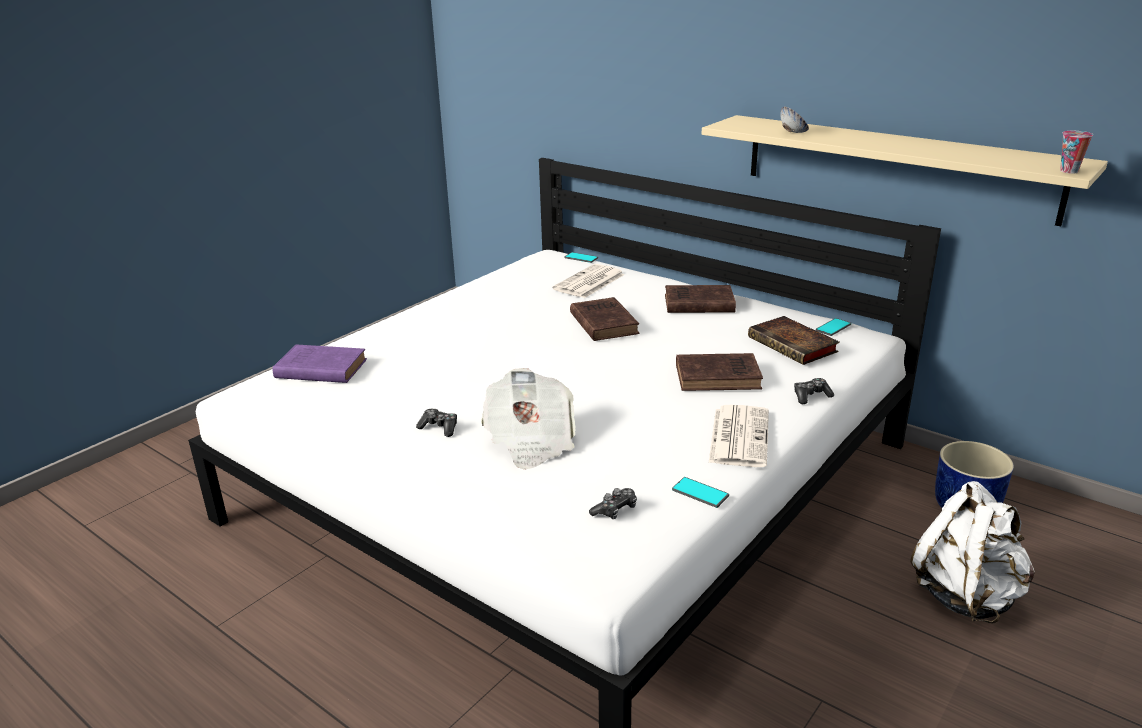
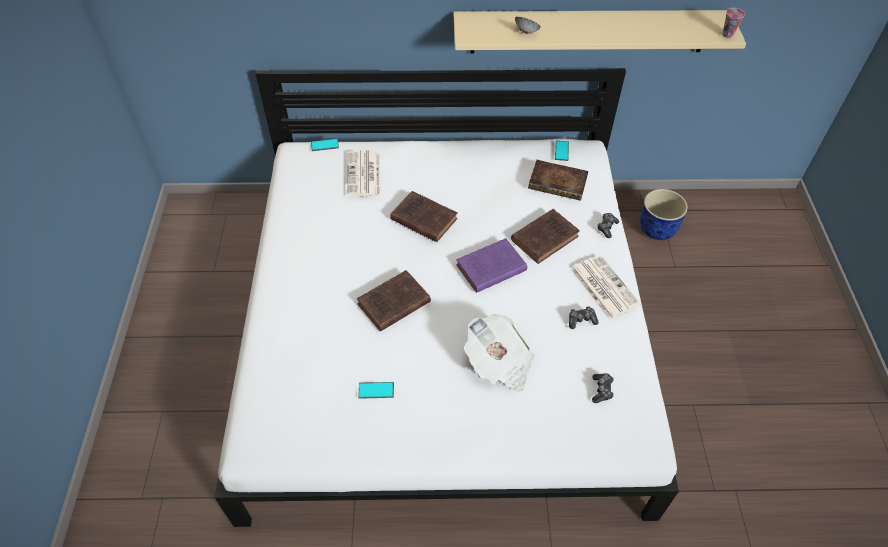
camera: 40 degrees left, 25 degrees up
(319, 369) = (277, 383): purple book -> purple book (489, 269)
(439, 428) = (431, 387): game controller -> game controller (581, 320)
(697, 304) = (460, 165): brown book -> brown book (392, 304)
(700, 493) = (627, 347): phone -> phone (376, 390)
(966, 595) = (700, 293): white backpack -> none

